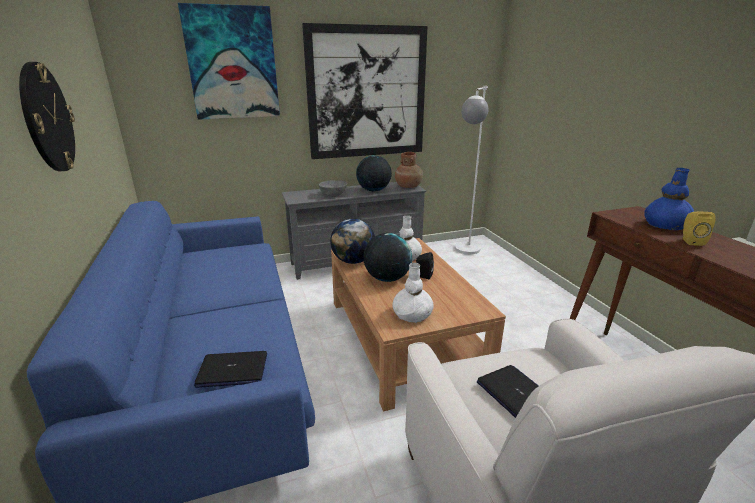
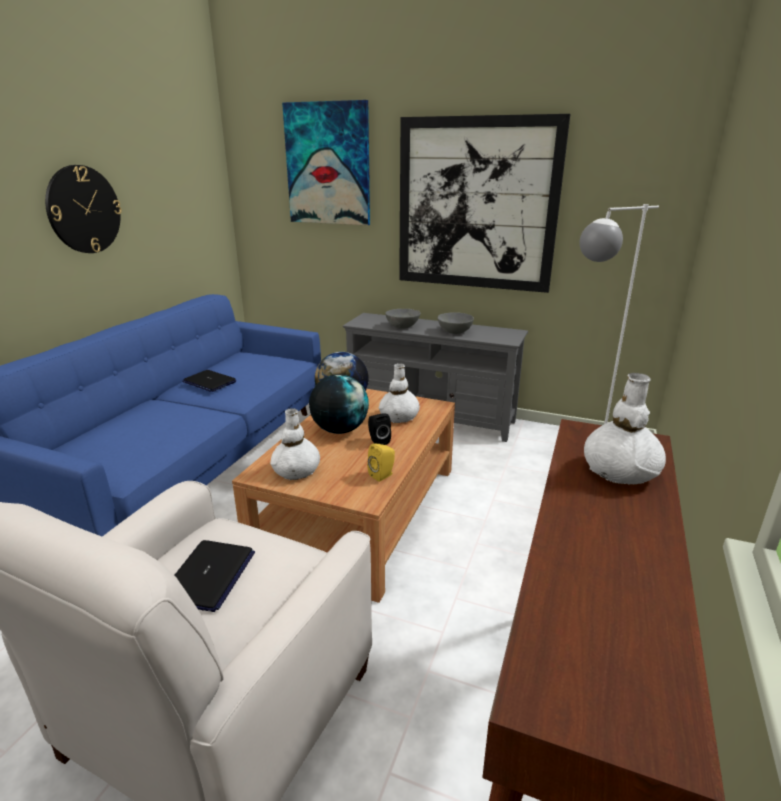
camera: 40 degrees right, 0 degrees up
(232, 370) = (110, 449): laptop -> laptop (209, 382)
(373, 190) = (454, 332): globe -> grey bowl
(408, 186) = (506, 336): brown vase -> none
(665, 225) = (619, 471): blue vase -> white vase
(690, 241) = (589, 502): yellow speaker -> yellow speaker (383, 475)

